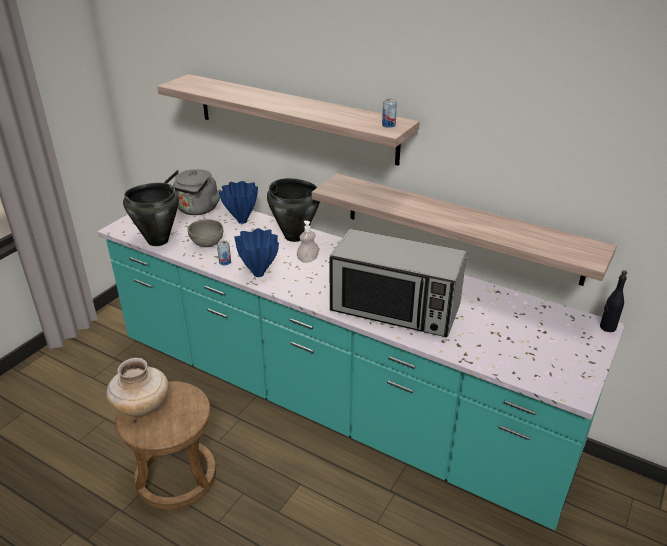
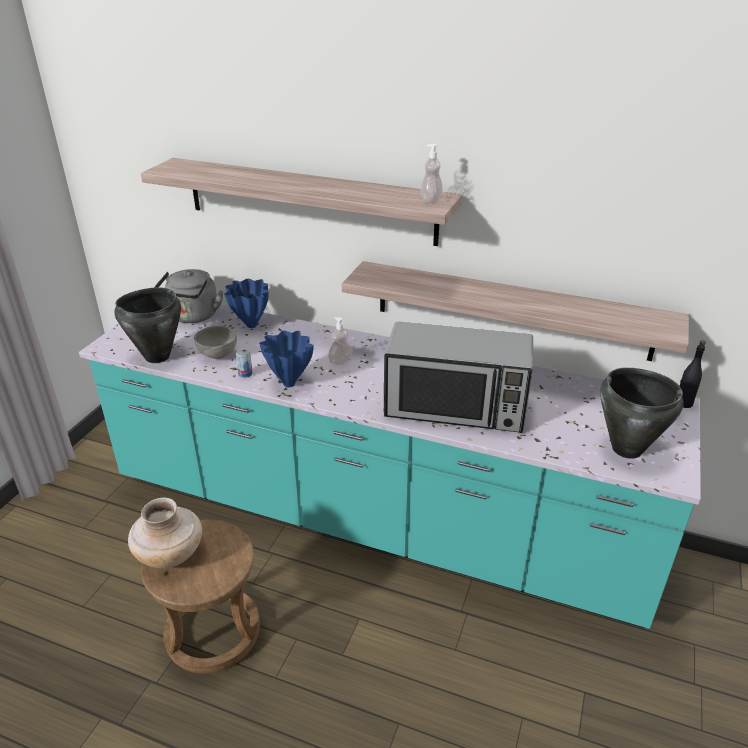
camera: 10 degrees left, 0 degrees up
(294, 236) = (317, 337): black cooking pot -> black cooking pot (626, 448)
(388, 125) = (431, 200): can -> soap dispenser

